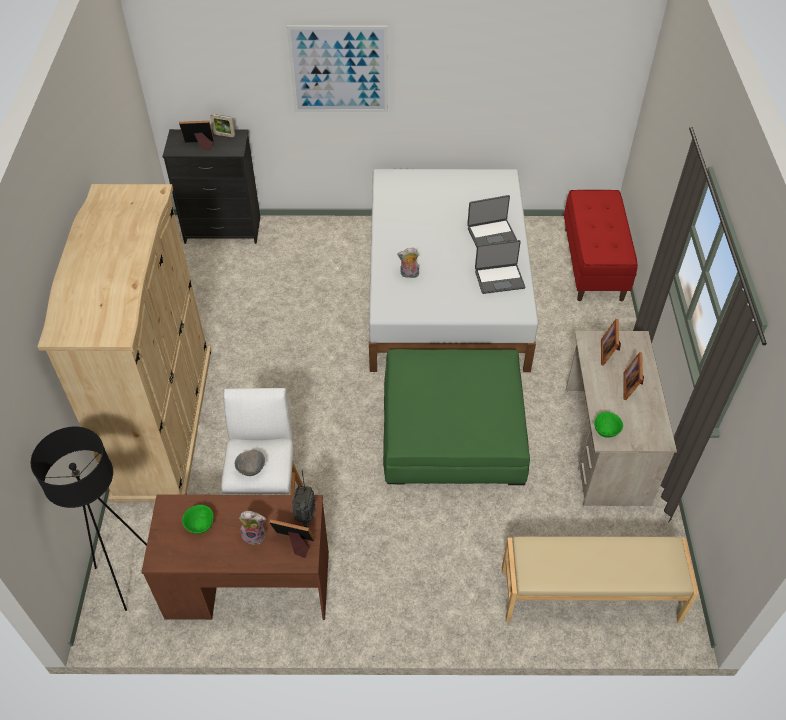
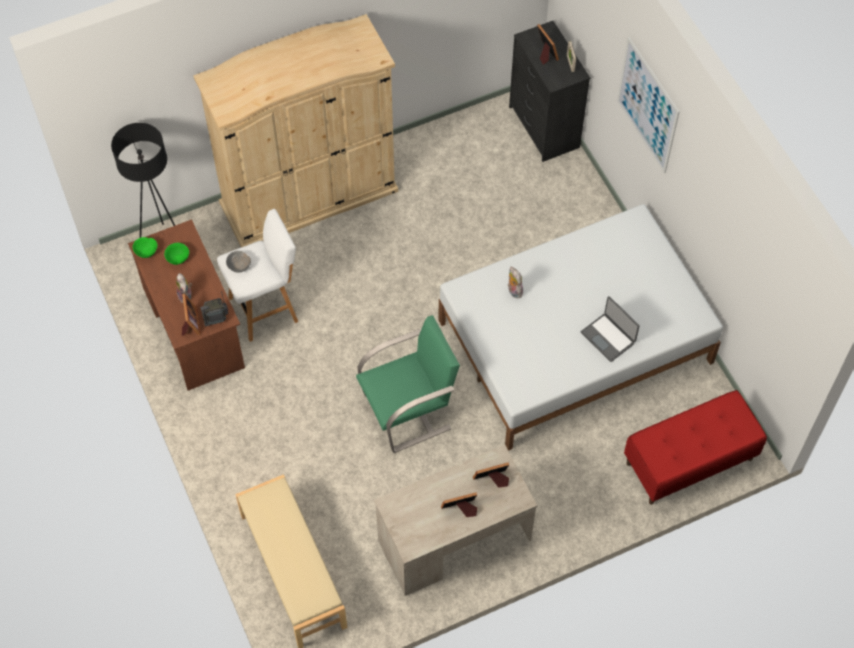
camera: 65 degrees right, 10 degrees up
(453, 430) = (408, 410): green ottoman -> green armchair
(499, 279) = (550, 365): laptop -> none
(605, 431) = (398, 502): green bowl -> green bowl (146, 252)

